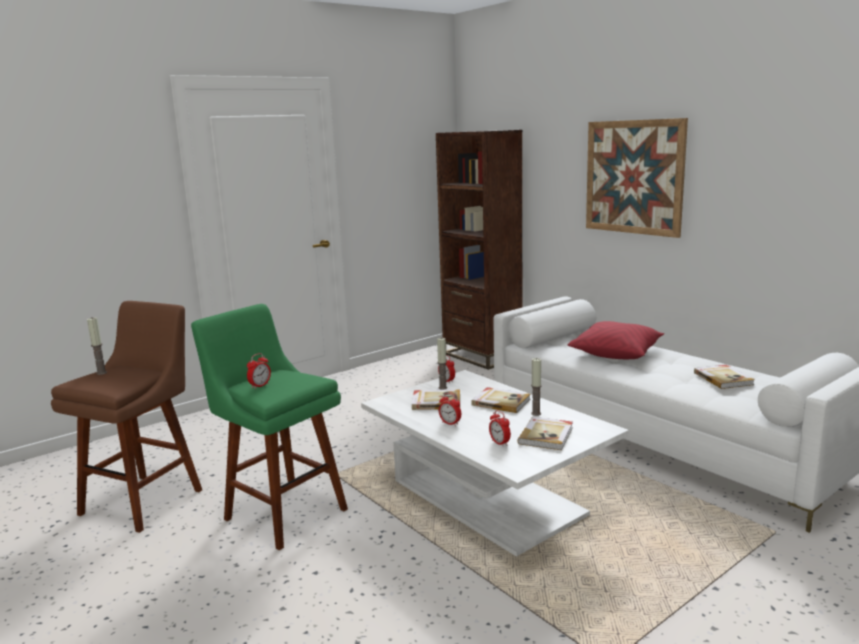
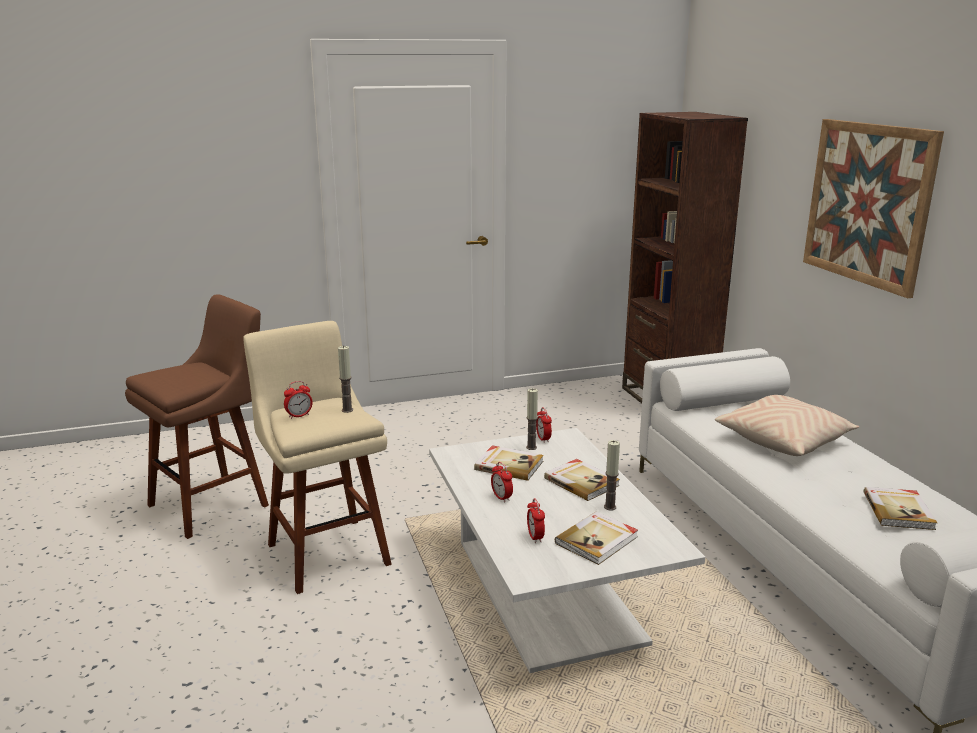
camera: 20 degrees right, 5 degrees up
(101, 373) = (176, 369): candle -> candle (347, 410)
(282, 512) = (326, 550): green stool -> beige stool
(616, 353) = (784, 440): red pillow -> beige pillow

